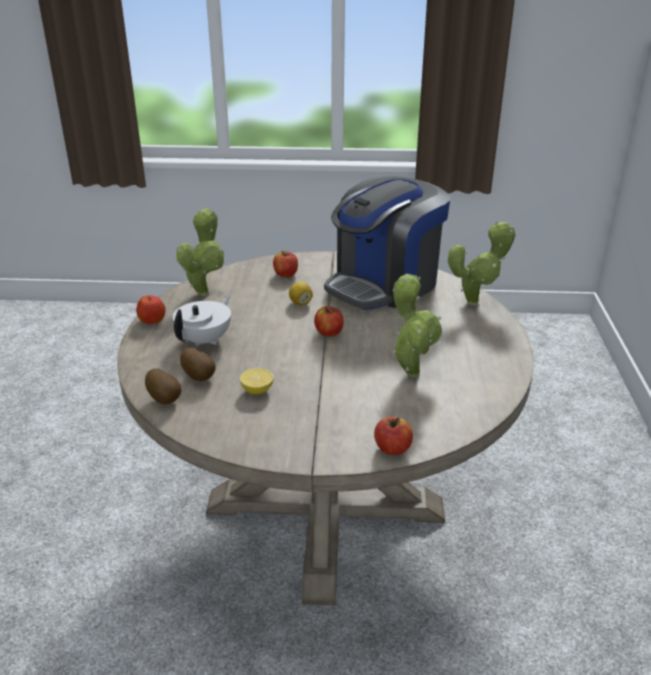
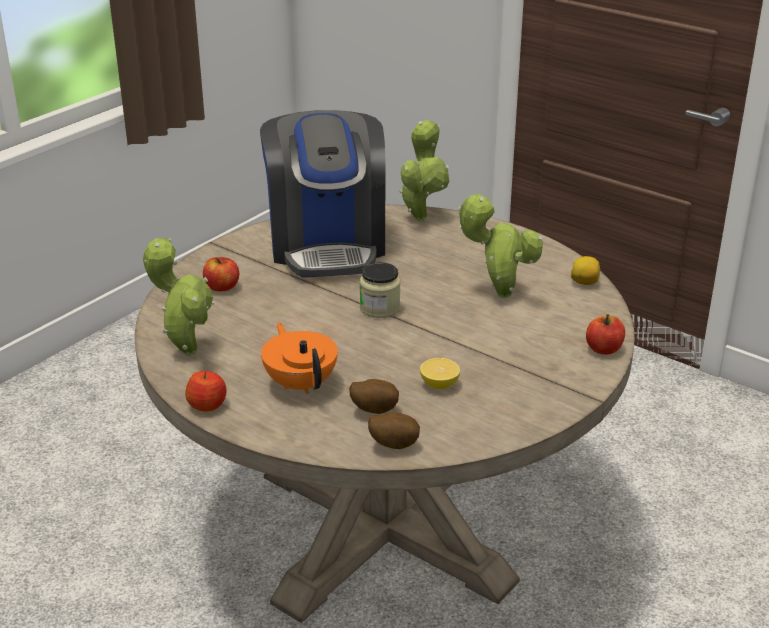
camera: 55 degrees left, 0 degrees up
(205, 340) = (301, 383): white teapot -> orange teapot
(300, 303) = (298, 301): lemon -> lemon (585, 282)
(329, 332) = (380, 308): apple -> jar

